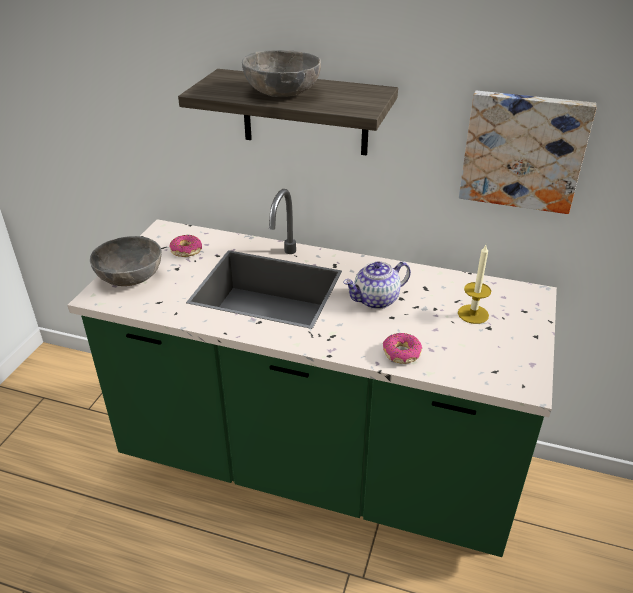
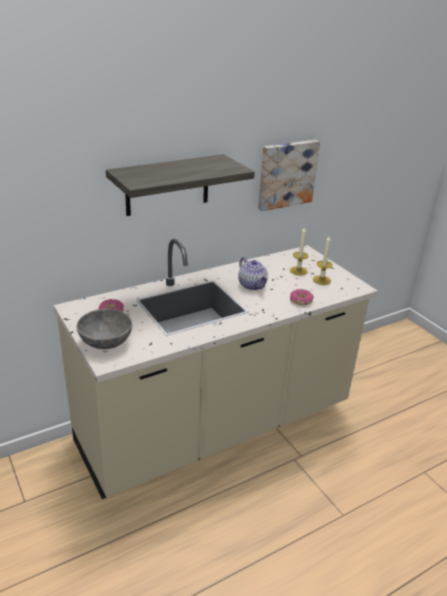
camera: 50 degrees left, 5 degrees down
(282, 92) = (181, 172): grey bowl -> none
(316, 467) = (216, 427): green counter -> beige counter
(376, 300) = (252, 285): teapot -> teapot turned 45 degrees counterclockwise
(484, 344) = (321, 280): none -> candle

